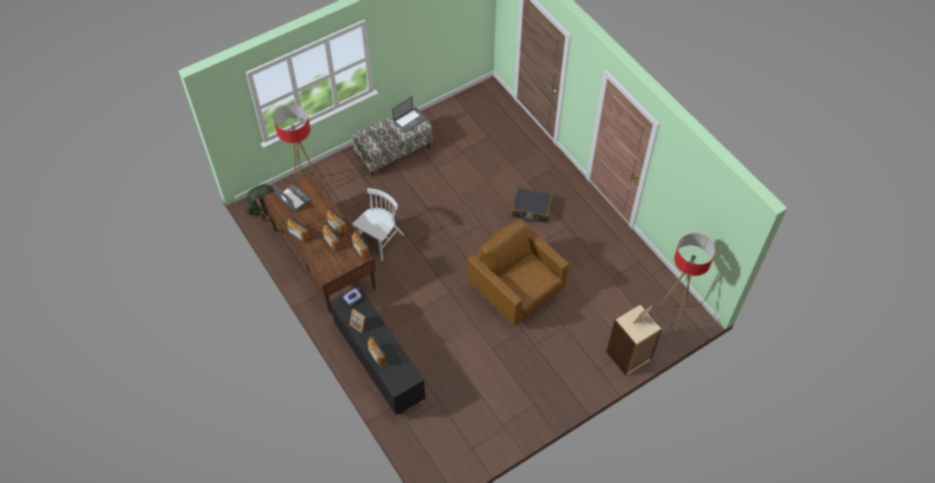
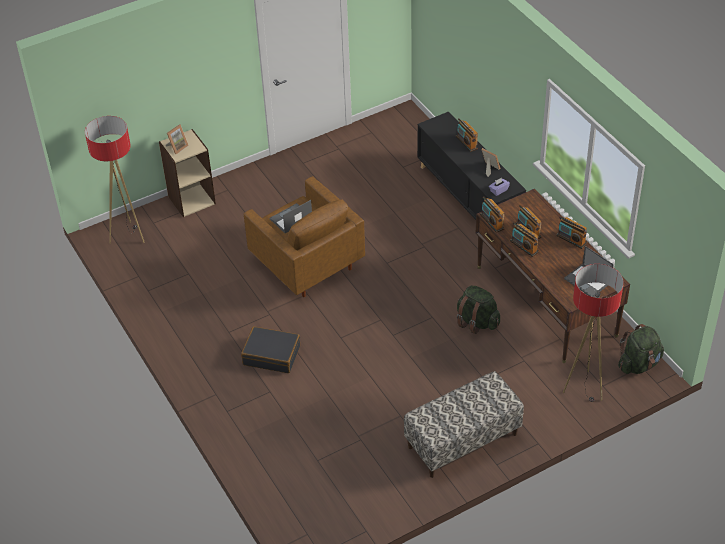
camera: 175 degrees left, 10 degrees down
(379, 240) = (476, 322): white chair -> green backpack
(409, 120) = (438, 423): laptop -> laptop (290, 219)

